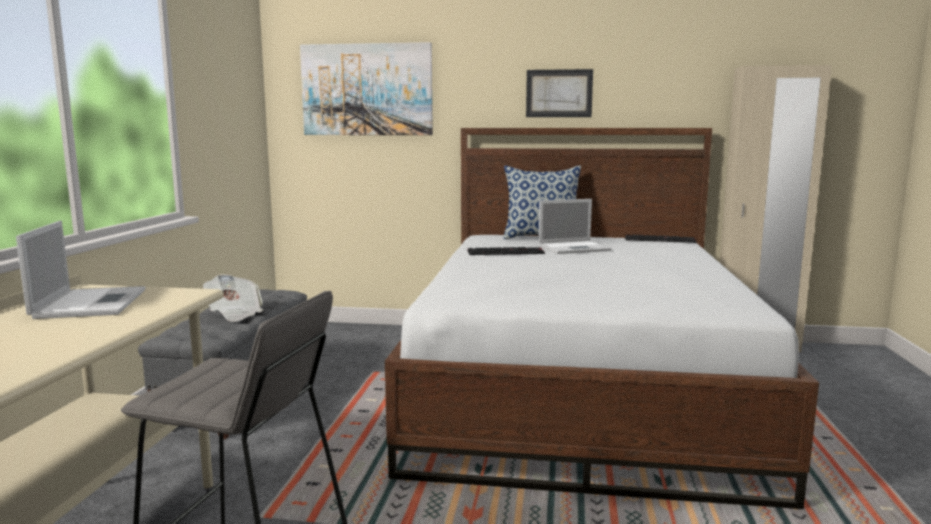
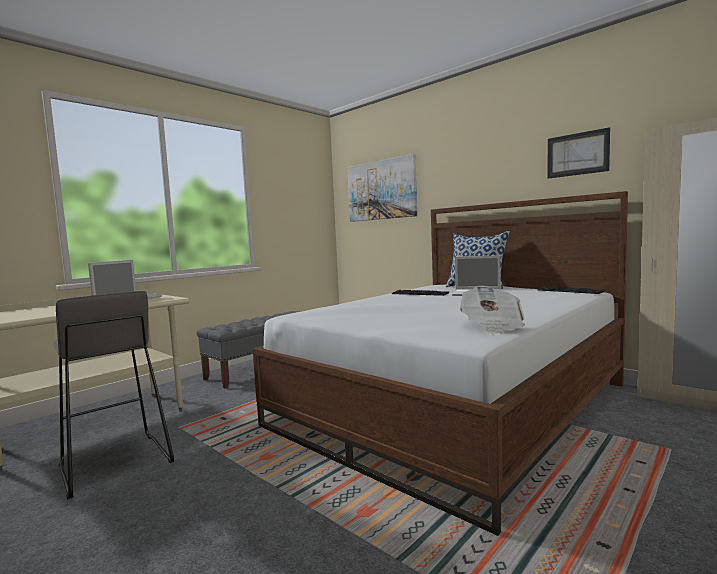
camera: 35 degrees right, 5 degrees down
(233, 313) = (257, 320): newspaper -> newspaper (492, 326)
(559, 93) = (498, 177): picture -> picture (577, 154)

